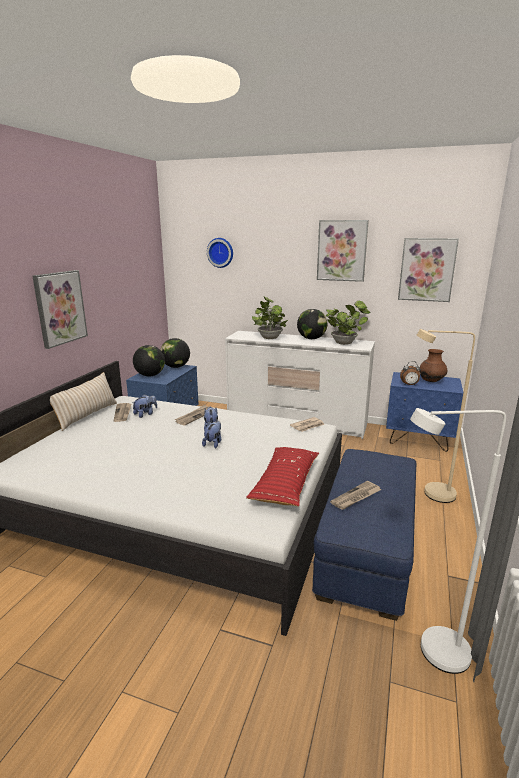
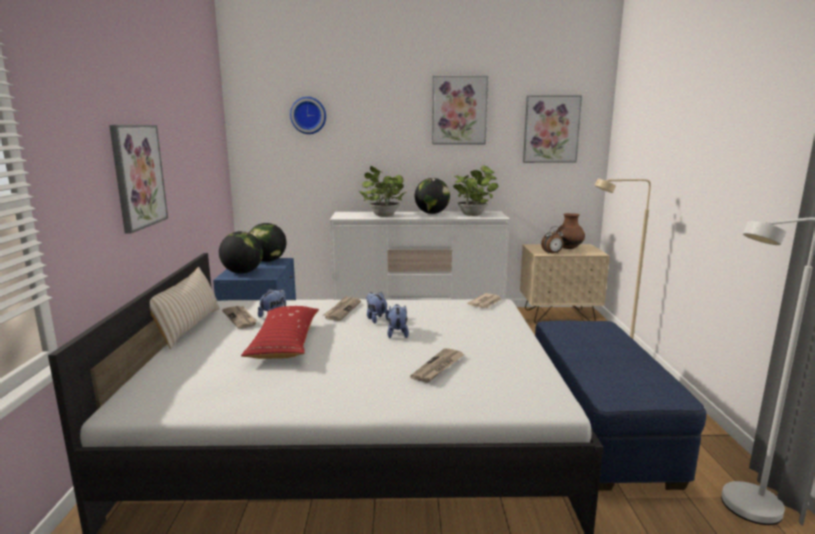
camera: 20 degrees left, 5 degrees down
(285, 484) = (525, 360): red pillow -> red pillow (285, 343)
(356, 497) = (599, 362): newspaper -> newspaper (438, 367)
(418, 440) = (559, 316): blue nightstand -> beige nightstand

